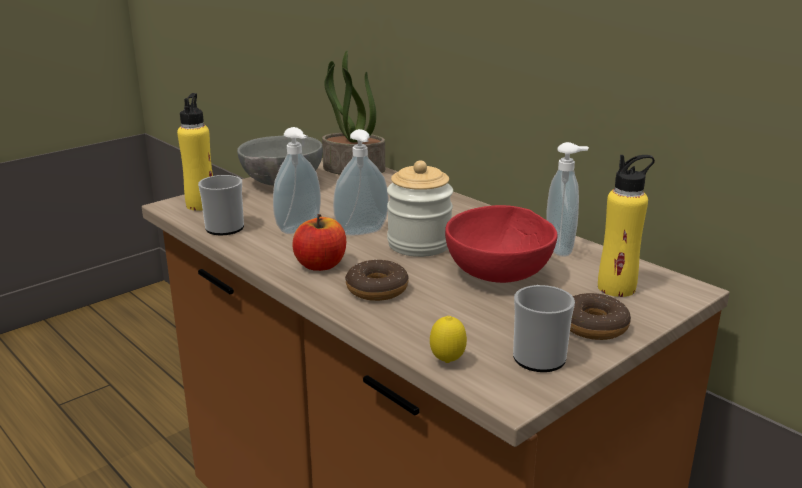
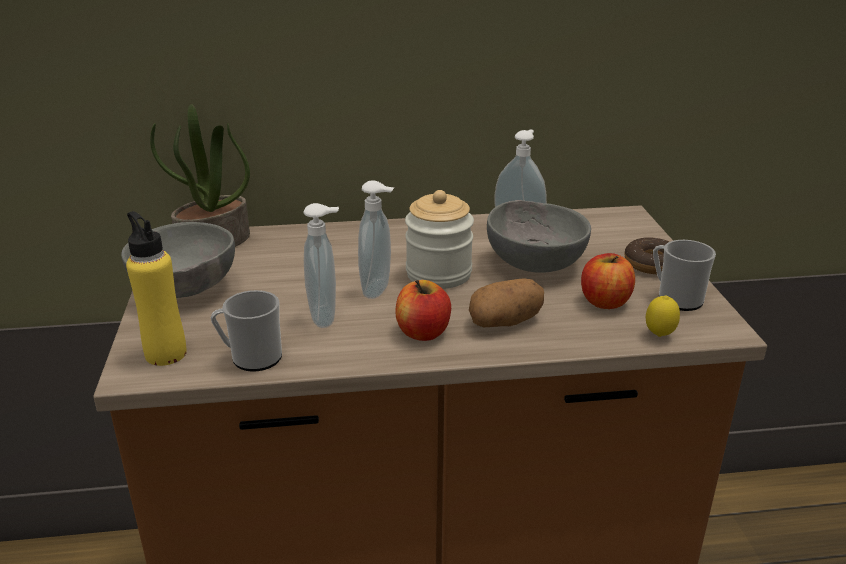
camera: 55 degrees left, 5 degrees up
(377, 289) = (505, 322): donut -> potato
(476, 321) = (605, 302): none -> apple
(501, 274) = (535, 263): red bowl -> grey bowl
(616, 288) = (603, 234): yellow bottle -> none

